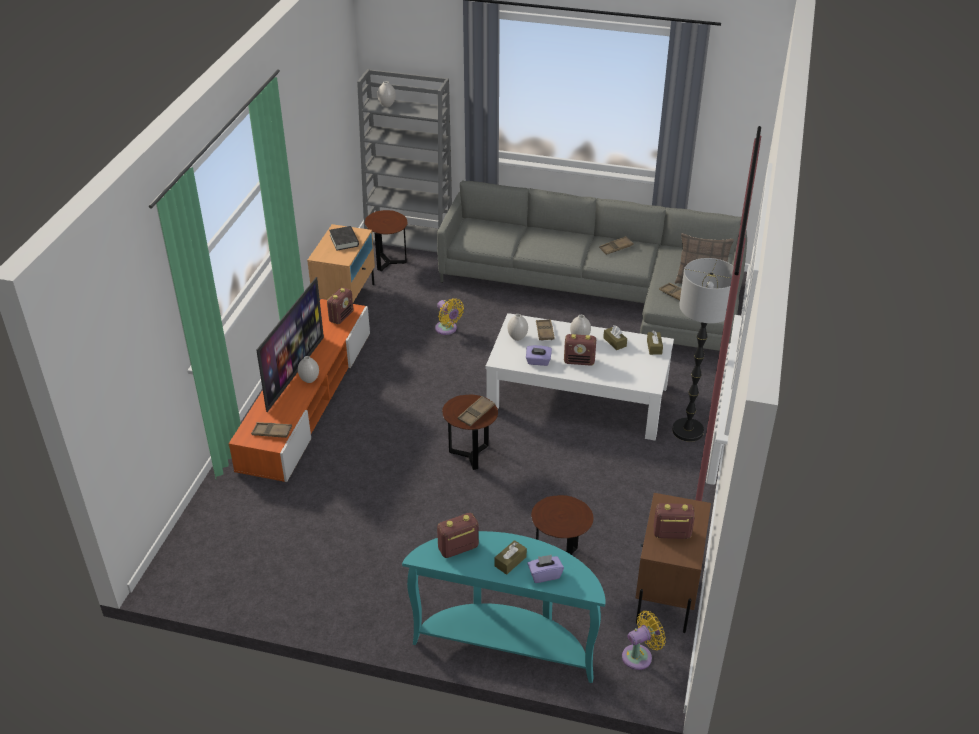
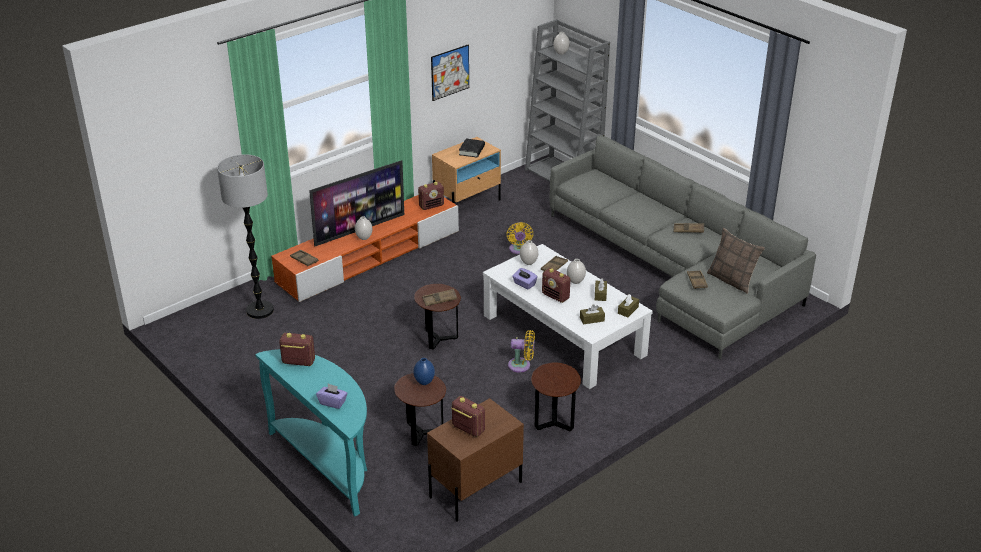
camera: 35 degrees right, 5 degrees down
(305, 160) = (450, 72): none -> picture
(388, 262) = (527, 189): brown side table -> brown side table (554, 423)
(510, 561) = (321, 384): brown tissue box -> brown tissue box (592, 319)
(558, 507) = (424, 382): none -> blue vase
(640, 656) = (407, 518): yellow fan -> yellow fan (521, 365)
(688, 431) = (624, 394): floor lamp -> floor lamp (260, 310)

